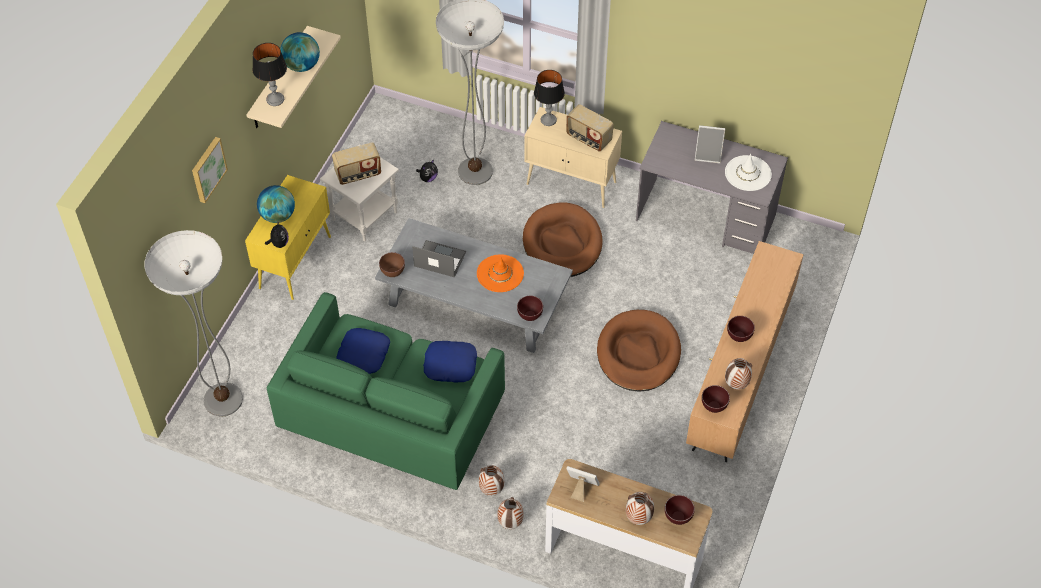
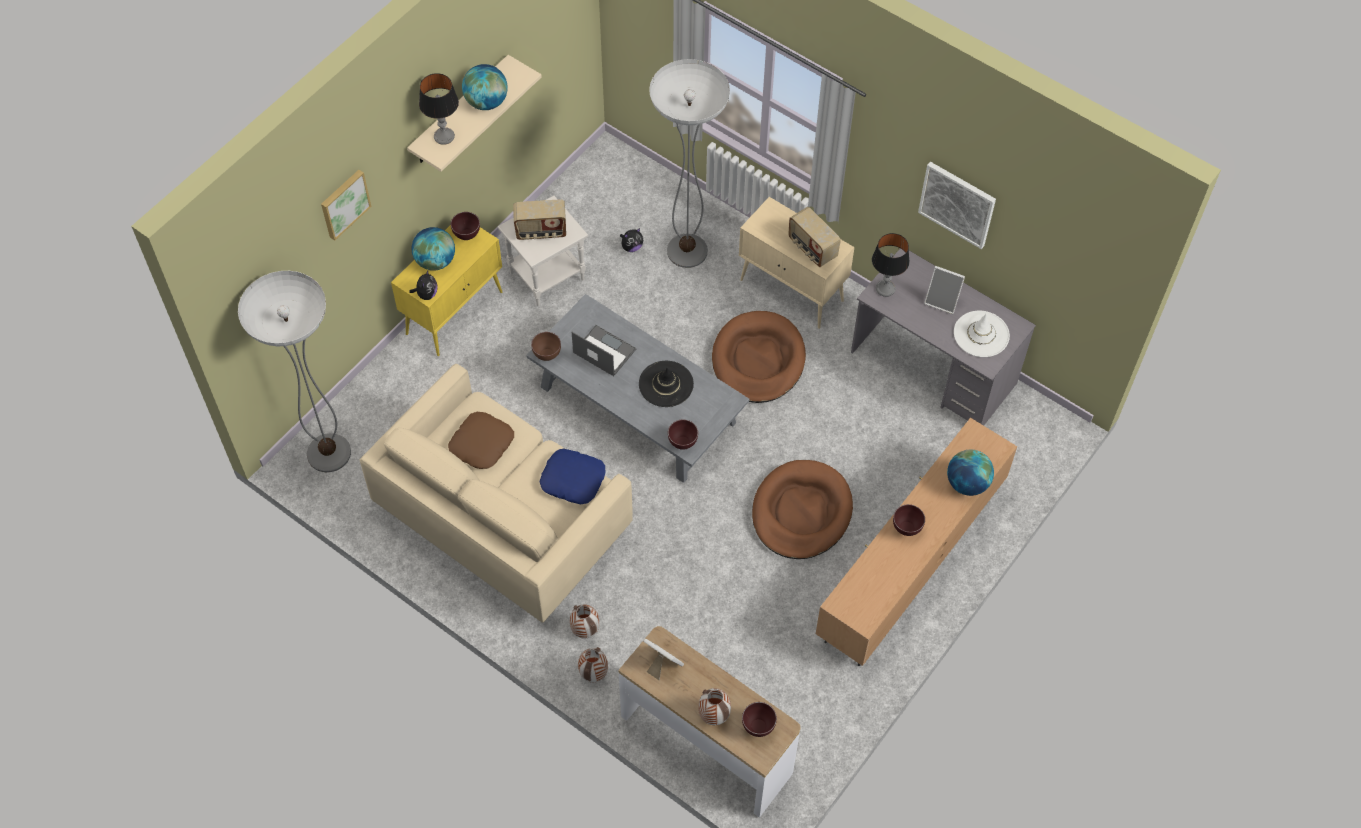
camera: 15 degrees right, 5 degrees up
(363, 354) = (481, 444): blue pillow -> brown pillow
(393, 417) = (505, 519): green sofa -> beige sofa
(500, 273) = (666, 384): orange hat -> black hat
(548, 120) = (773, 215): table lamp -> table lamp (885, 289)
(708, 69) = (957, 204): none -> picture
(713, 407) = (849, 604): brown bowl -> brown bowl (467, 235)
(736, 385) = (883, 585): vase -> none
(774, 291) = (967, 483): none -> globe

